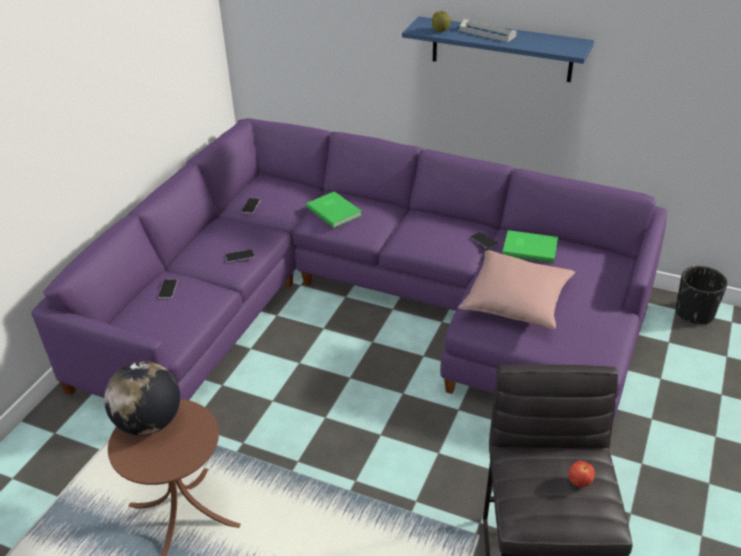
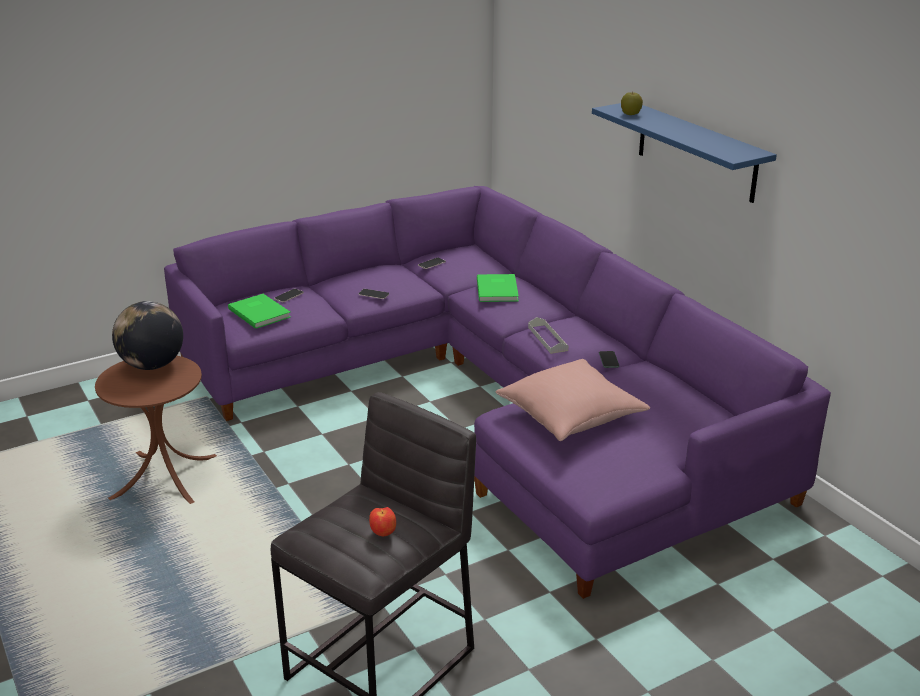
camera: 35 degrees right, 10 degrees down
(487, 33) = (672, 125): grey tray -> grey tray (547, 339)
(529, 247) = (645, 380): green book -> green book (260, 312)
(694, 313) = (843, 548): black planter -> none

